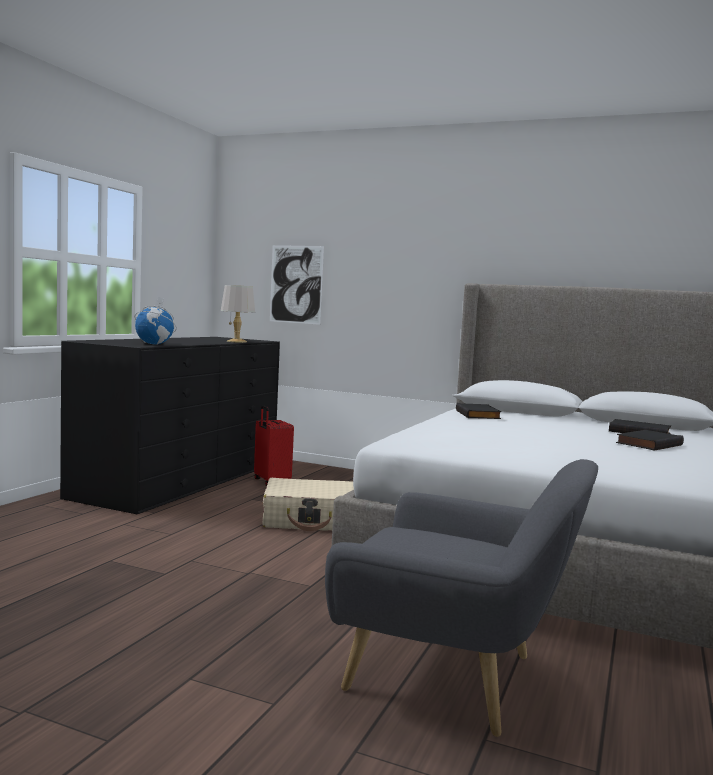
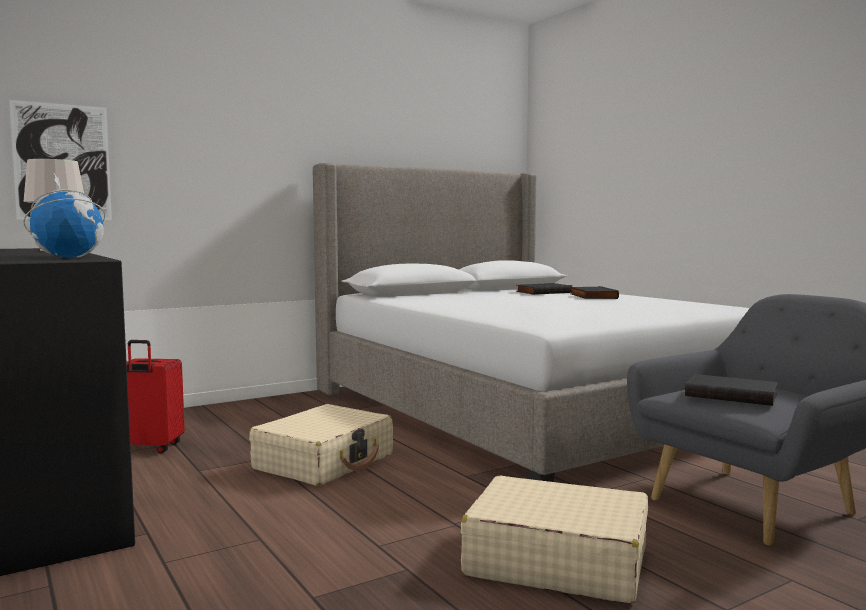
camera: 55 degrees left, 0 degrees up
(219, 611) = (556, 561): none -> beige suitcase
(479, 415) = (424, 299): black book -> black book (732, 395)

